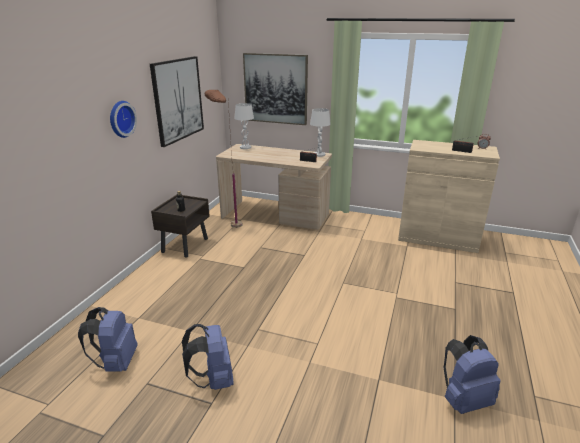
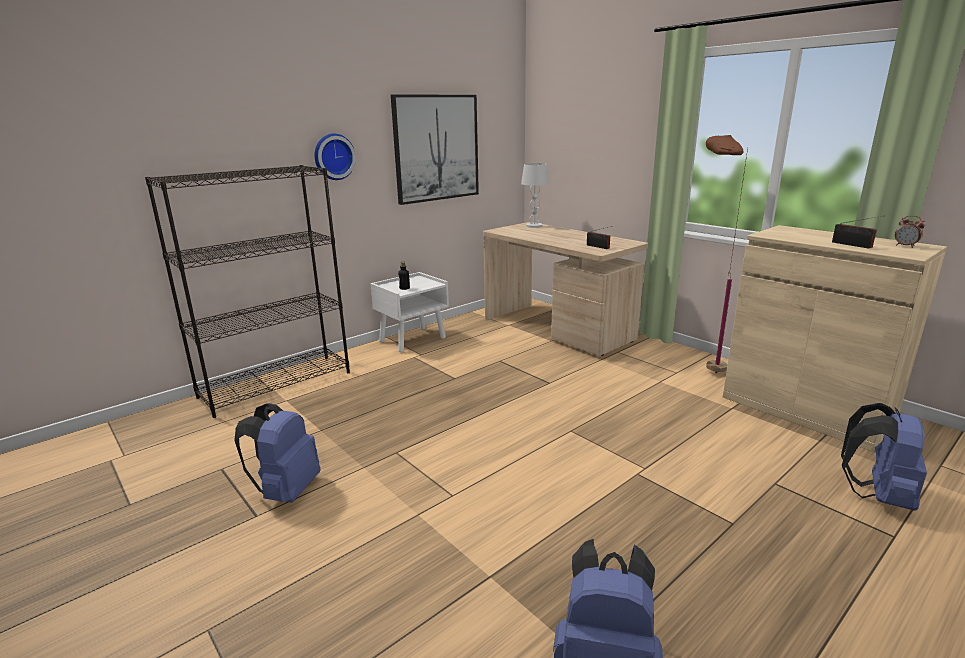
camera: 30 degrees right, 5 degrees down
(115, 307) = (276, 384): none -> black bookcase
(116, 362) = (218, 437): blue backpack -> blue backpack (878, 495)
(185, 245) = (413, 339): brown nightstand -> white nightstand
(228, 225) = (485, 329): brown floor lamp -> brown floor lamp (702, 366)
(275, 89) = (586, 144): picture -> none
(319, 154) = (626, 242): white table lamp -> none

